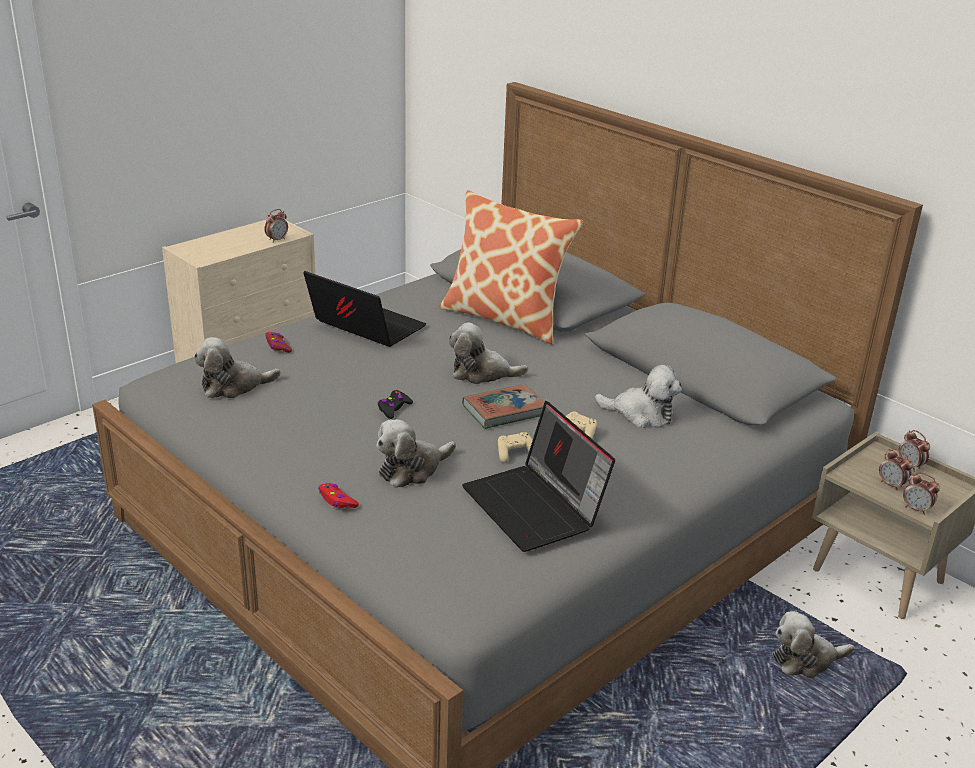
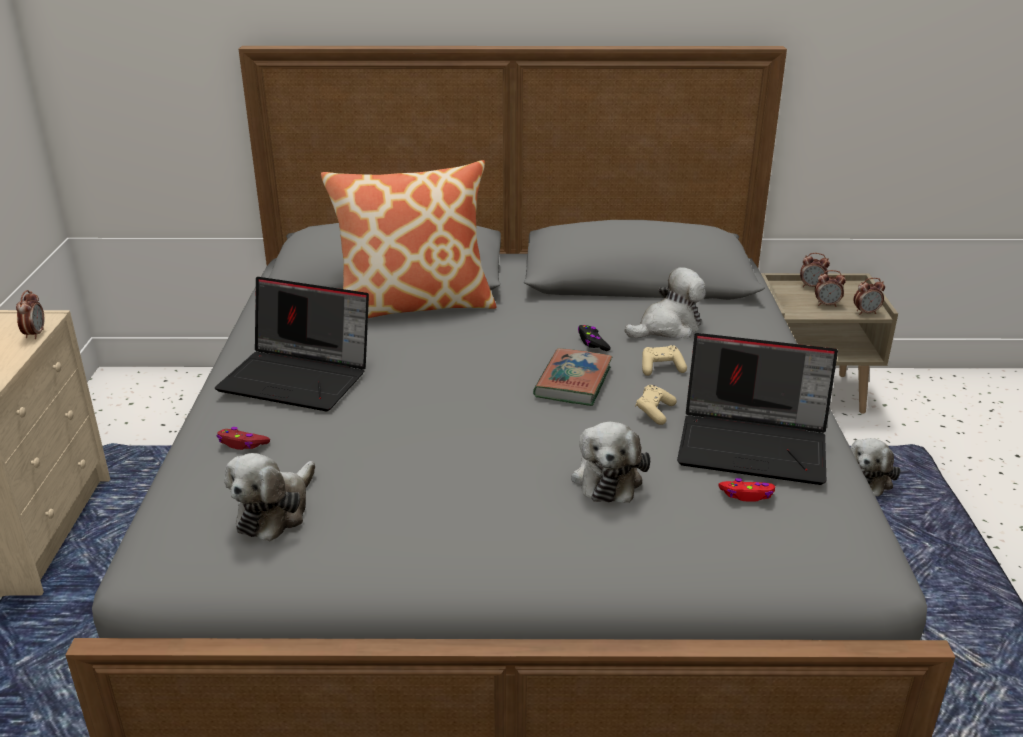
camera: 45 degrees left, 0 degrees up
(337, 501) = (605, 550): red game controller -> red game controller (747, 495)
(364, 327) = (299, 377): laptop -> laptop turned 150 degrees counterclockwise
(393, 408) = (482, 435): black game controller -> black game controller (592, 343)
(482, 373) = (491, 361): plush toy -> none

